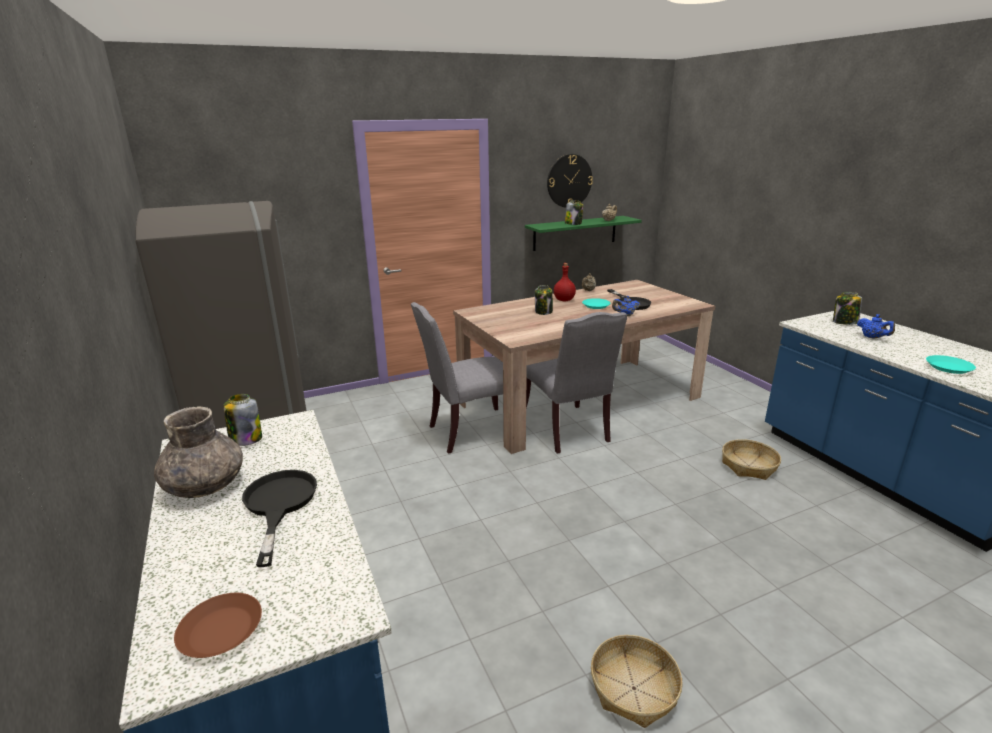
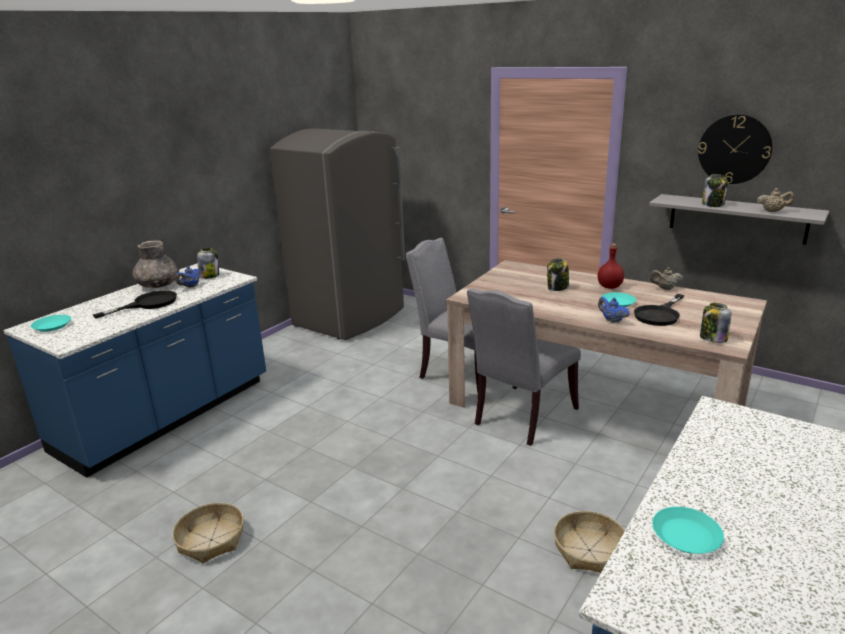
camera: 60 degrees right, 0 degrees up
(220, 631) = (51, 326): brown plate -> turquoise plate
(575, 233) = (737, 218): green shelf -> grey shelf
(844, 322) = (783, 441): jar -> jar (712, 338)
(872, 338) = (741, 467): blue teapot -> blue teapot (191, 287)

